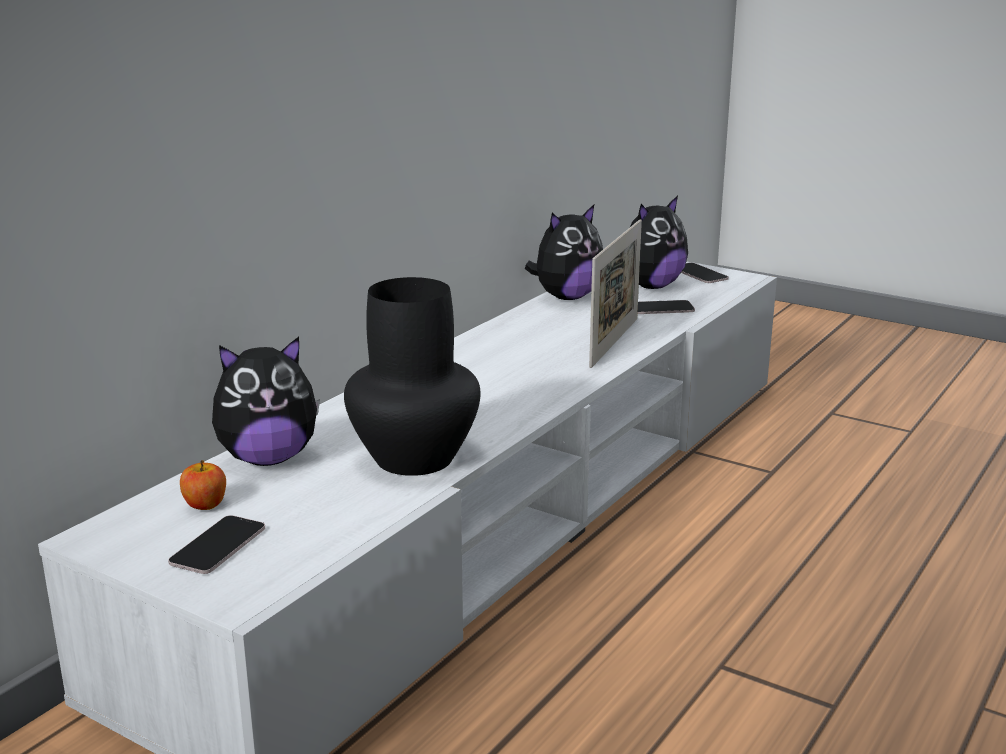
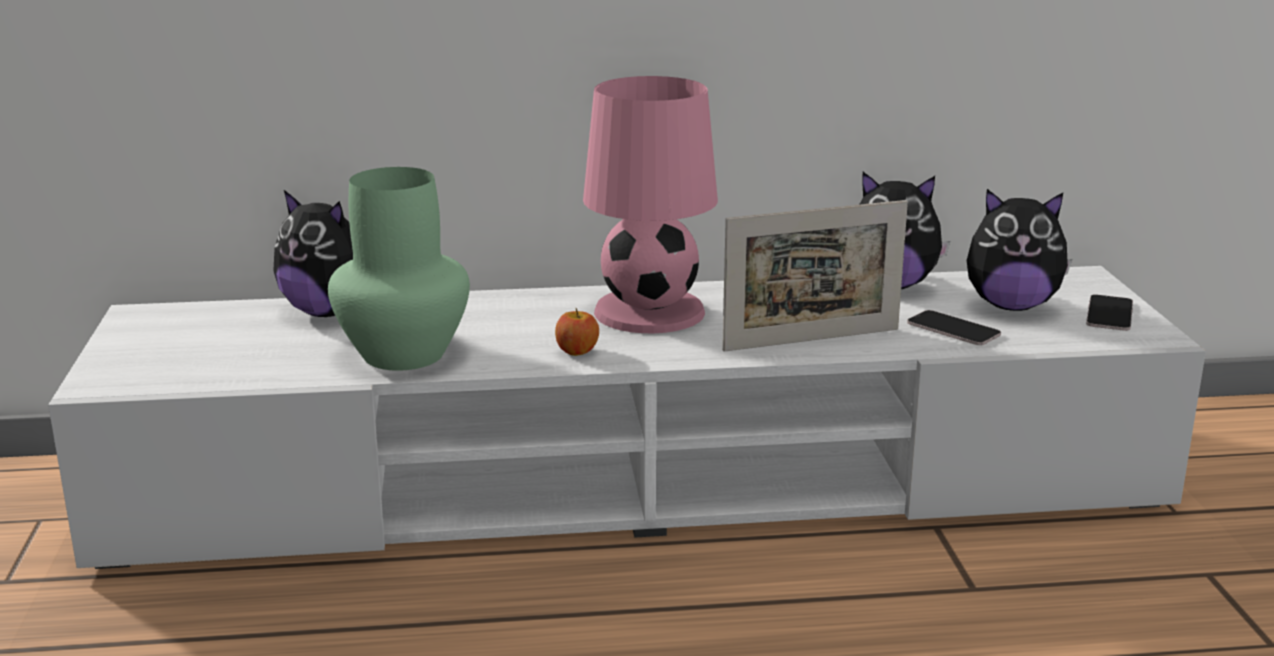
camera: 50 degrees right, 0 degrees up
(205, 504) = (225, 323): apple -> apple (577, 351)
(218, 546) = (166, 350): phone -> none
(413, 459) = (401, 354): black vase -> green vase
(485, 363) = (649, 311): none -> pink table lamp

